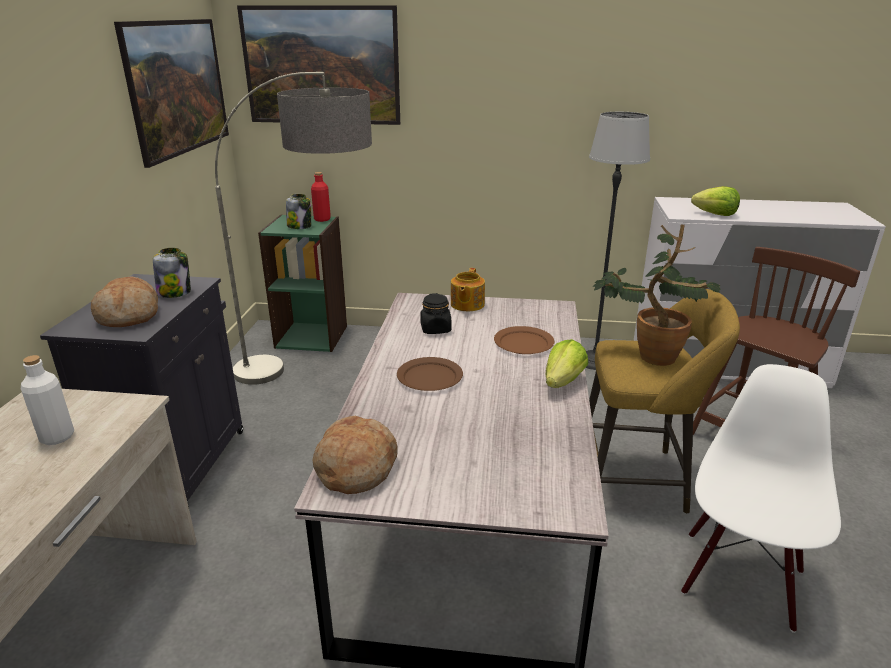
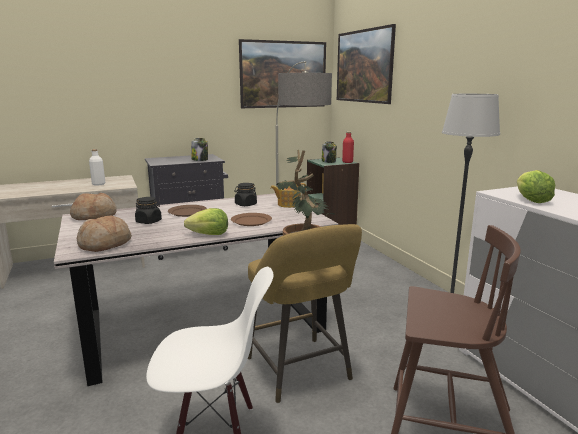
camera: 60 degrees right, 10 degrees down
(129, 315) = (171, 160): bread -> bread (105, 244)
(452, 417) = (149, 221): none -> black jar

